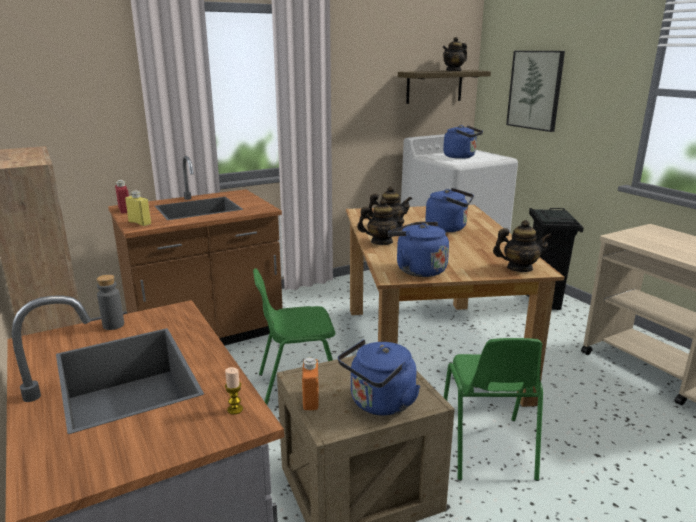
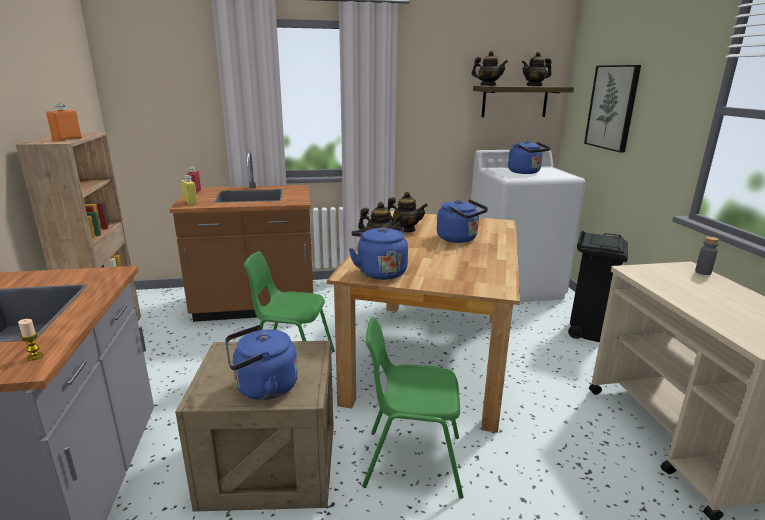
camera: 20 degrees right, 0 degrees up
(113, 325) = (58, 275): grey bottle -> grey bottle (703, 272)
(311, 399) = (213, 371): orange bottle -> orange bottle (67, 139)
(486, 449) = (412, 461): green chair -> green chair turned 75 degrees clockwise
(519, 268) = (481, 285): teapot -> teapot (488, 85)

